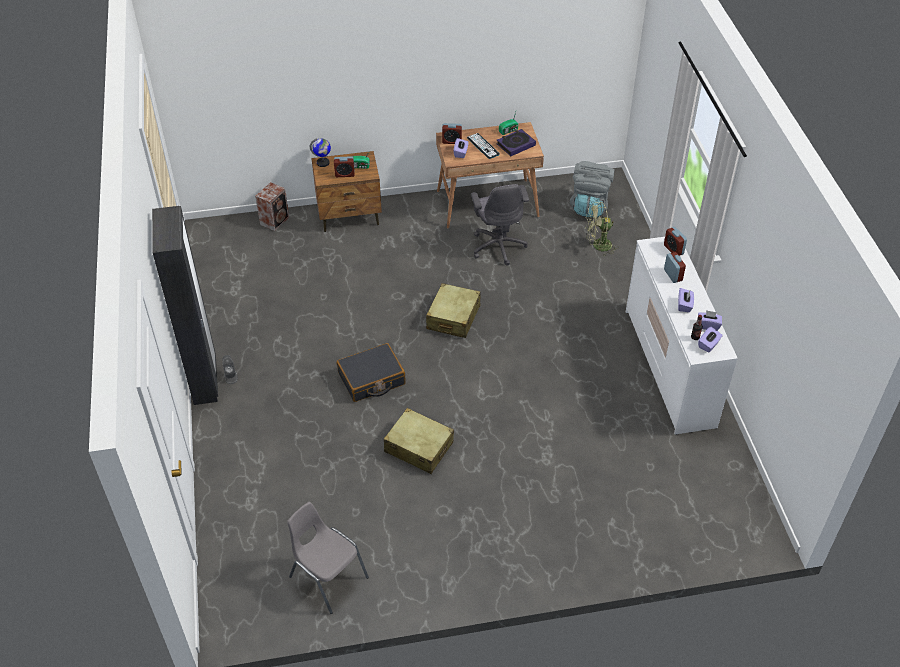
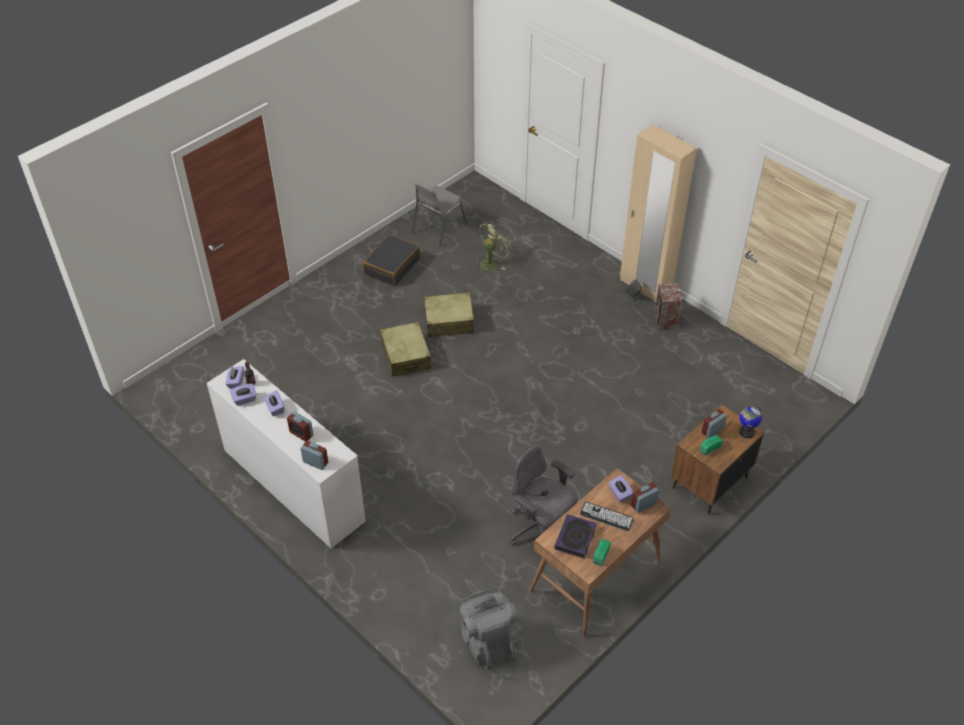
camera: 145 degrees right, 0 degrees up
(205, 381) = (645, 287): black wardrobe -> beige wardrobe
(275, 220) = (766, 439): speaker -> speaker (665, 321)
(327, 577) = (438, 228): grey chair -> grey chair turned 120 degrees clockwise
(371, 379) = (530, 349): black suitcase -> black suitcase (391, 266)
(453, 317) = (514, 432): beige suitcase -> beige suitcase (405, 355)
(598, 246) = (441, 587): green fan -> green fan (492, 262)

